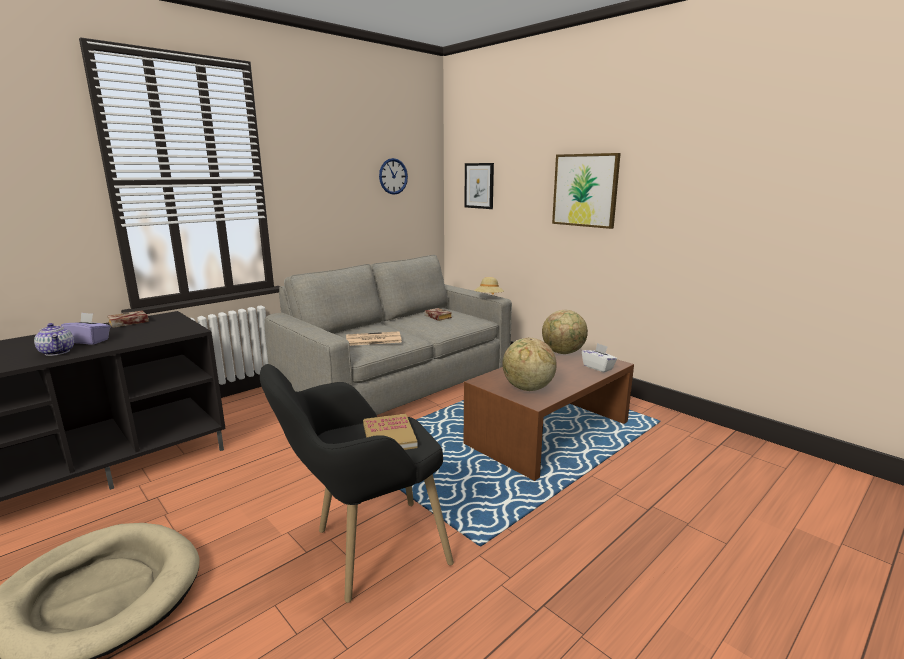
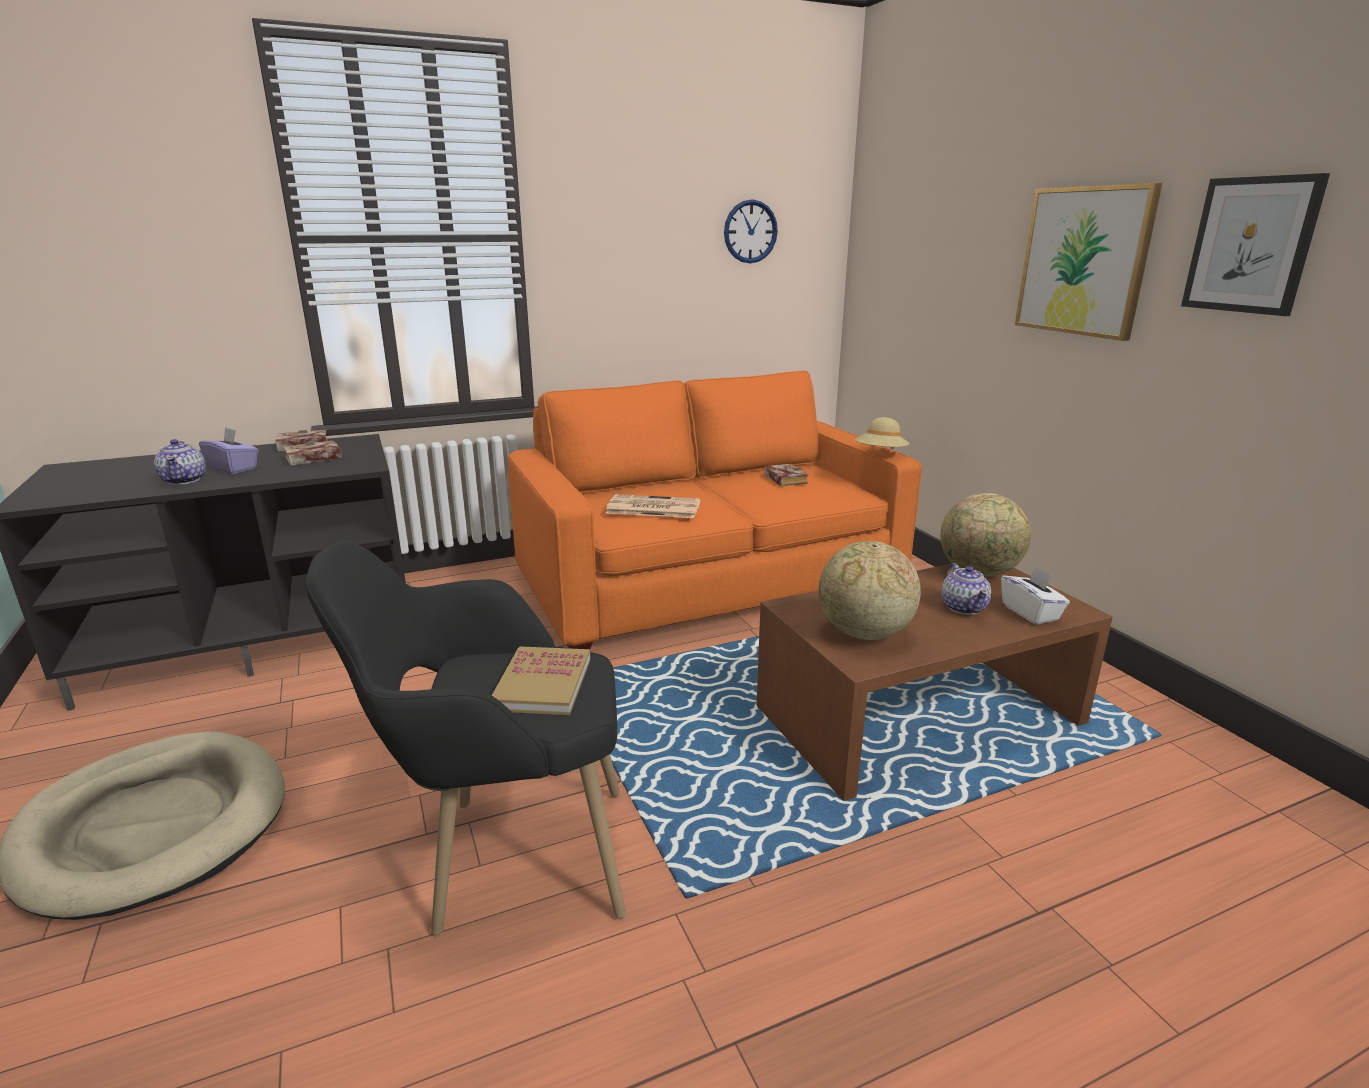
camera: 20 degrees right, 5 degrees up
(145, 330) = (311, 459): none -> book
(397, 382) = (708, 579): grey sofa -> orange sofa
(479, 185) = (901, 249): picture -> picture (1251, 245)
(566, 369) = (964, 607): none -> teapot

